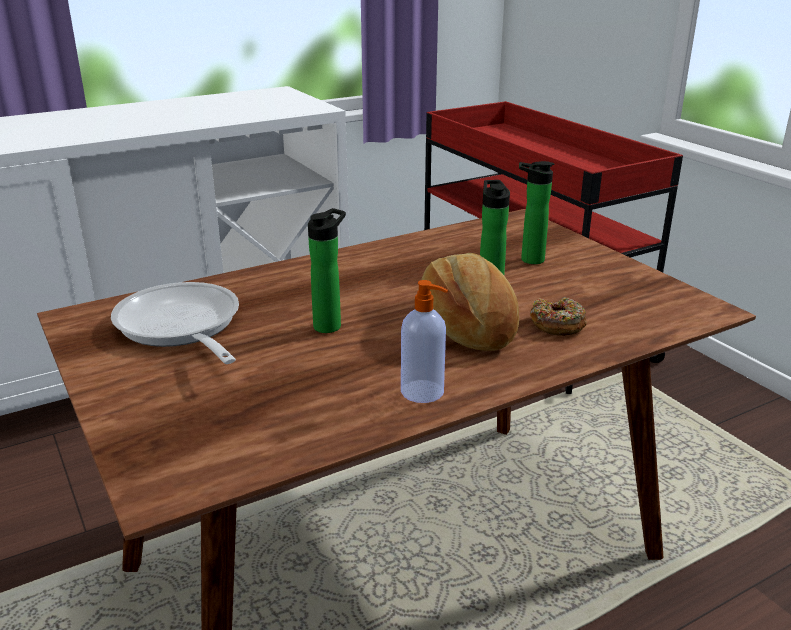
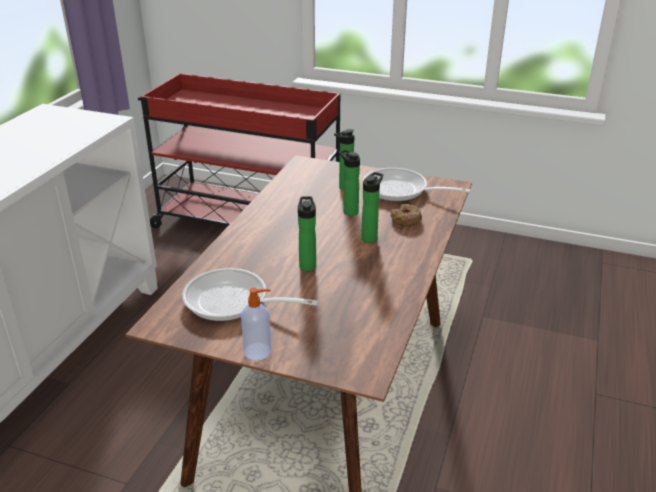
camera: 40 degrees left, 5 degrees up
(424, 392) = (401, 278): soap dispenser -> soap dispenser (258, 351)
(467, 326) = (370, 237): bread -> bottle
(610, 288) = (401, 190): none -> frying pan

